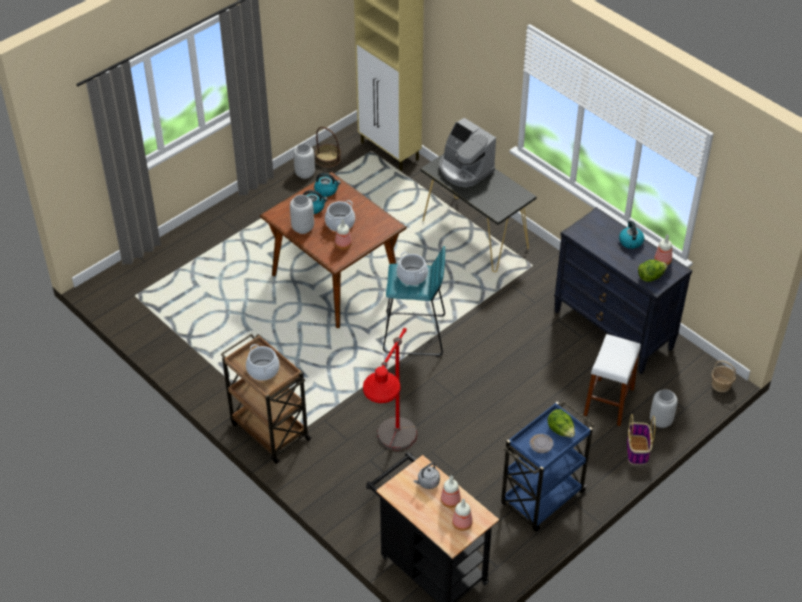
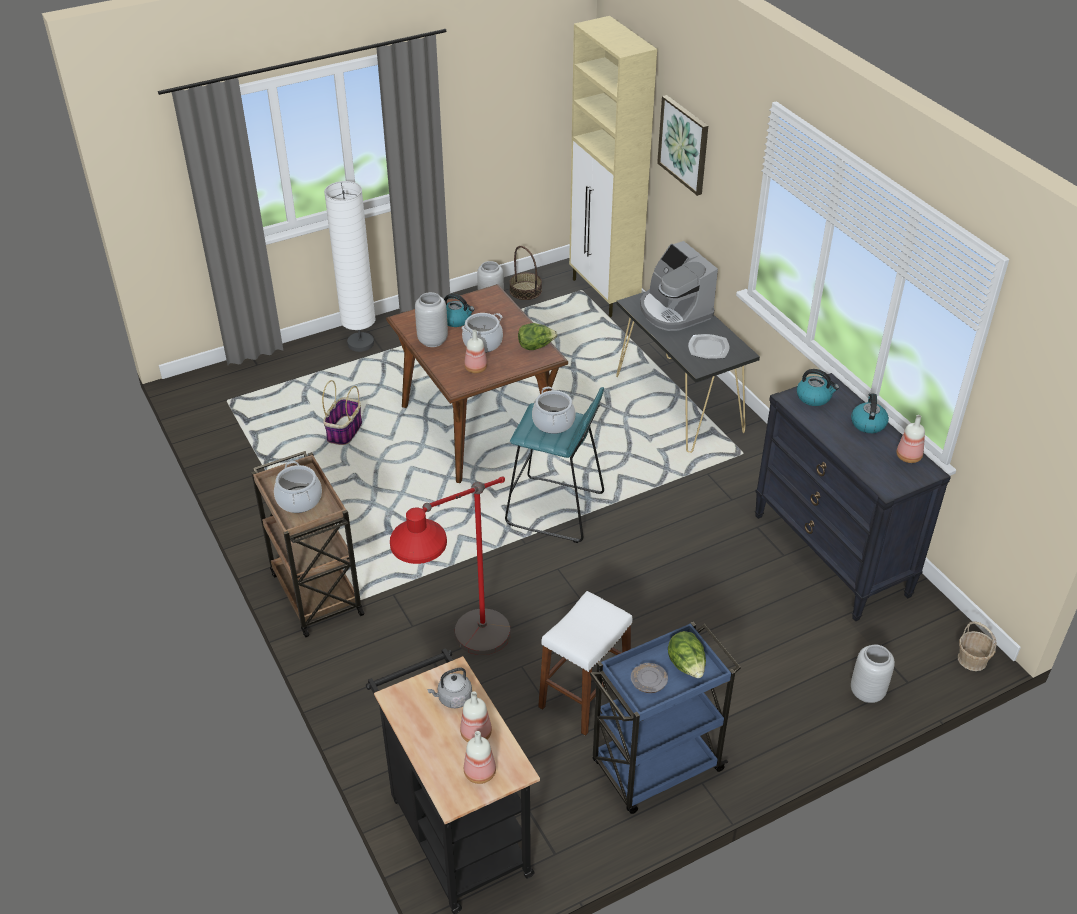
camera: 15 degrees right, 5 degrees down
(218, 228) = (360, 343): none -> white floor lamp
(326, 190) = (482, 303): kettle -> kettle (814, 397)
(452, 45) = (684, 144): none -> picture
(499, 196) = (709, 348): none -> plate
(609, 402) = (797, 650): white stool -> white stool (584, 695)
(637, 450) = (820, 728): basket -> basket (344, 432)
(651, 277) = (885, 474): lettuce -> lettuce (536, 346)

